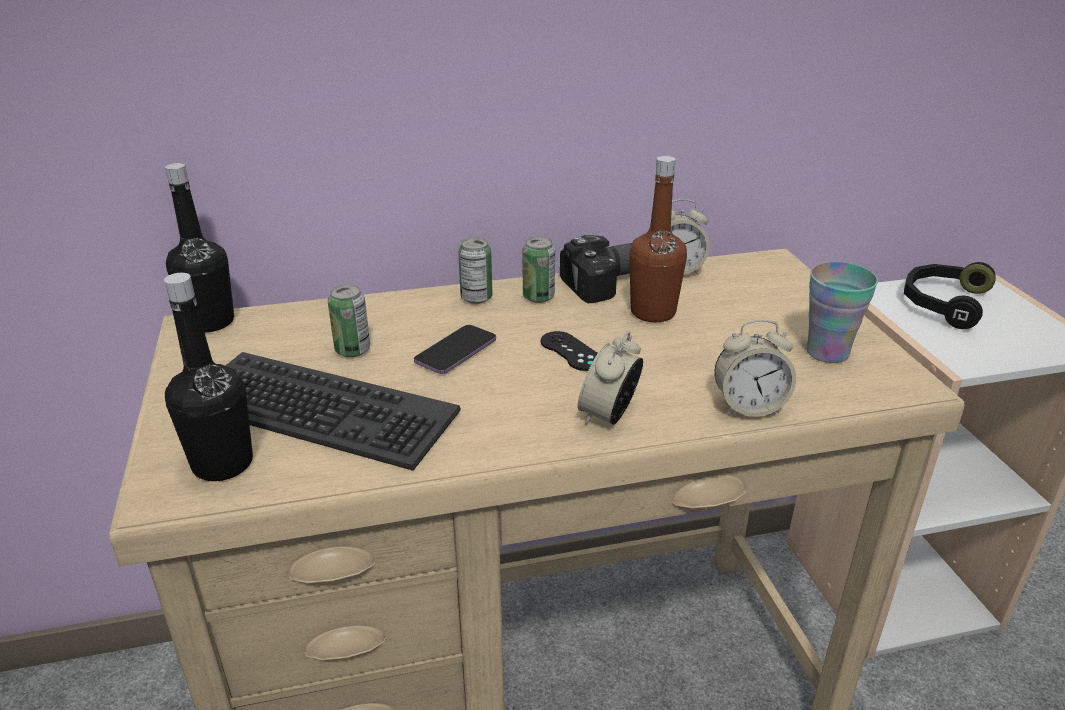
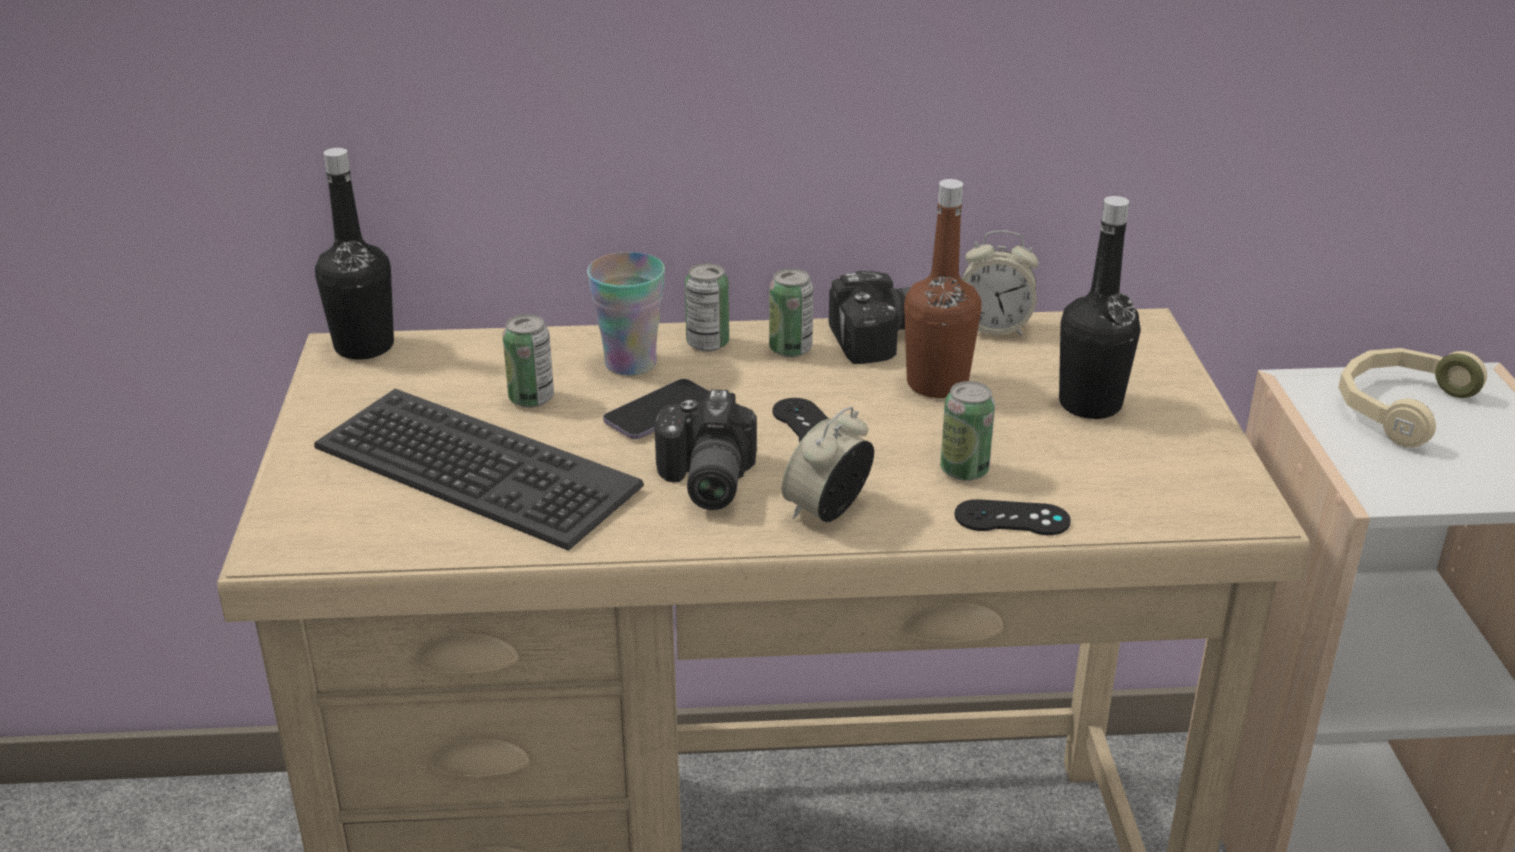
camera: 10 degrees right, 0 degrees up
(223, 464) = (351, 520): black bottle -> black bottle (1090, 404)
(505, 402) = (702, 482): none -> camera
(698, 374) = (964, 470): none -> can
(749, 407) = (1012, 518): alarm clock -> black game controller
(827, 352) = (1152, 459): cup -> cup (630, 363)
(942, 303) = (1398, 407): black headphones -> beige headphones

